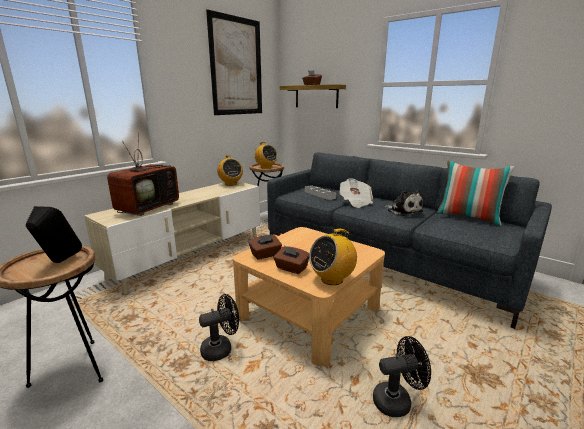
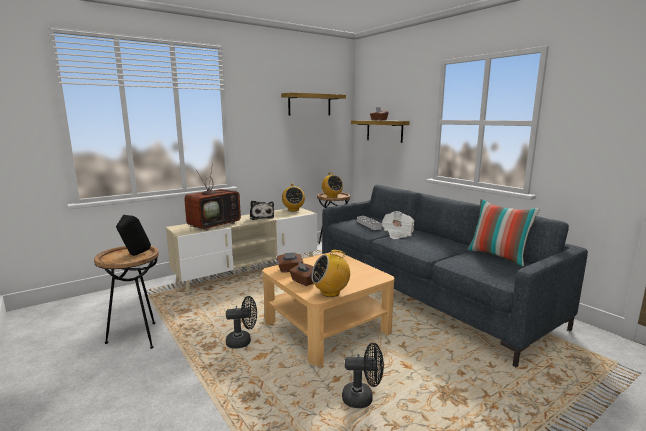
camera: 15 degrees right, 5 degrees down
(237, 67) = (309, 105): picture -> shelf
(403, 211) = (437, 245): plush toy -> plush toy (261, 217)

